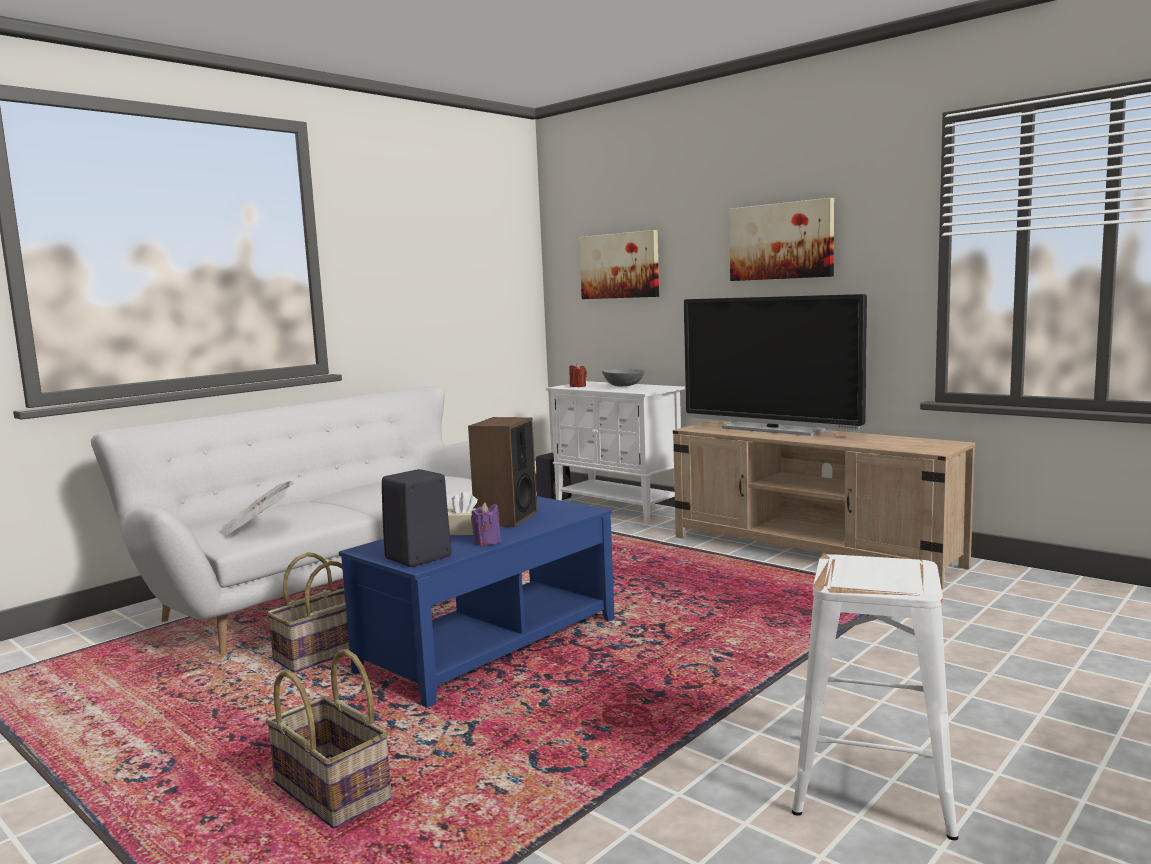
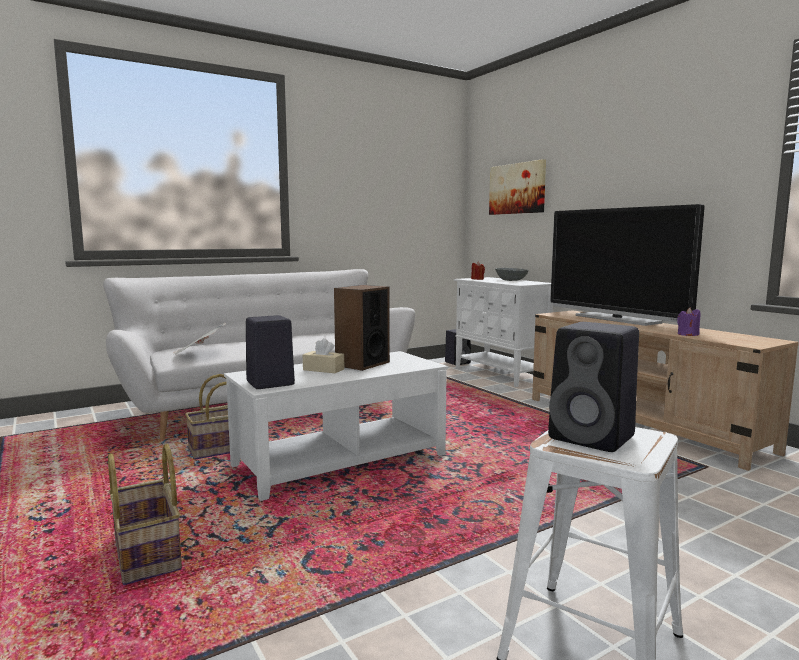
camera: 15 degrees right, 0 degrees up
(487, 542) = (330, 378): purple candle -> purple candle (687, 334)
(491, 645) = (340, 461): blue coffee table -> white coffee table
(781, 241) = (641, 164): picture -> none
(865, 574) = (594, 438): none -> black speaker

